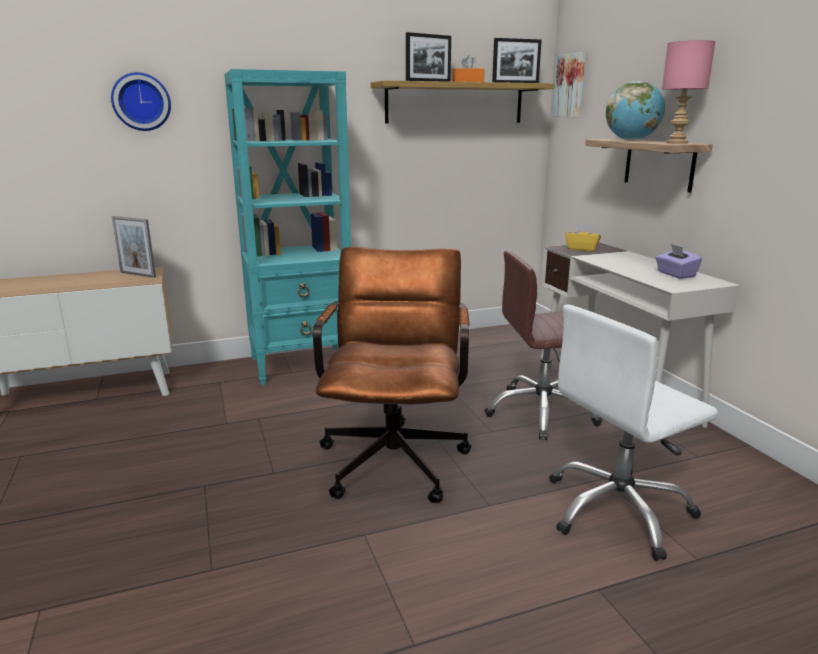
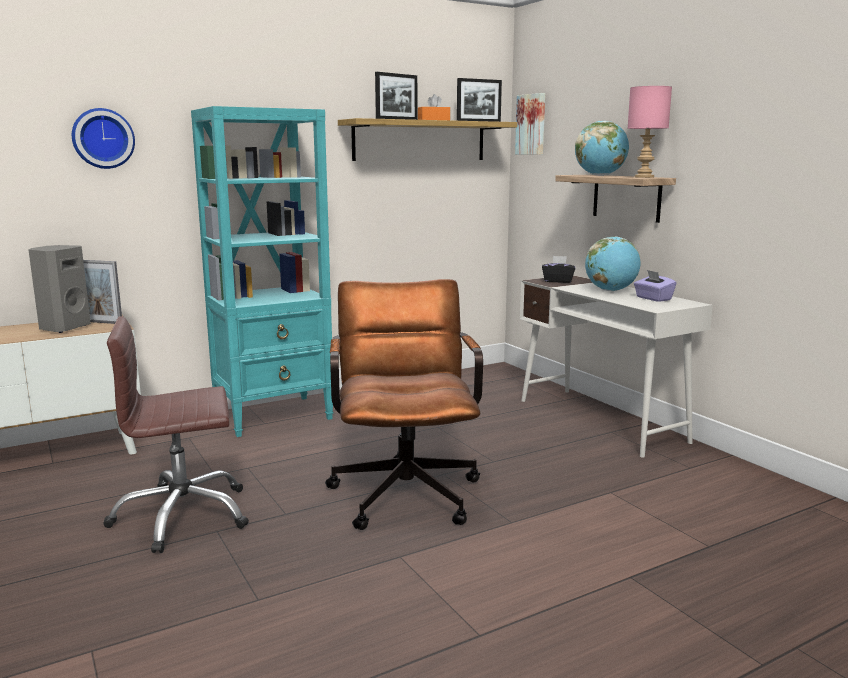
camera: 10 degrees left, 5 degrees down
(103, 279) = (63, 328): none -> grey speaker
(541, 412) = (536, 442): brown office chair -> brown office chair (182, 516)
(582, 249) = (558, 281): yellow tissue box -> black tissue box
(618, 510) = (630, 515): white office chair -> none
(633, 262) = (611, 290): none -> globe

